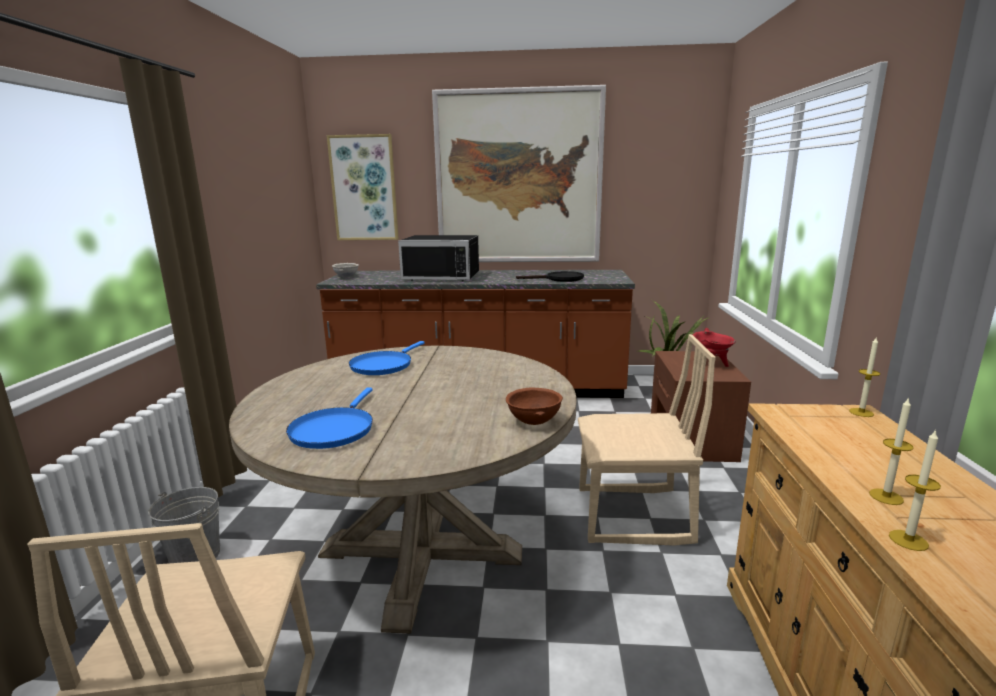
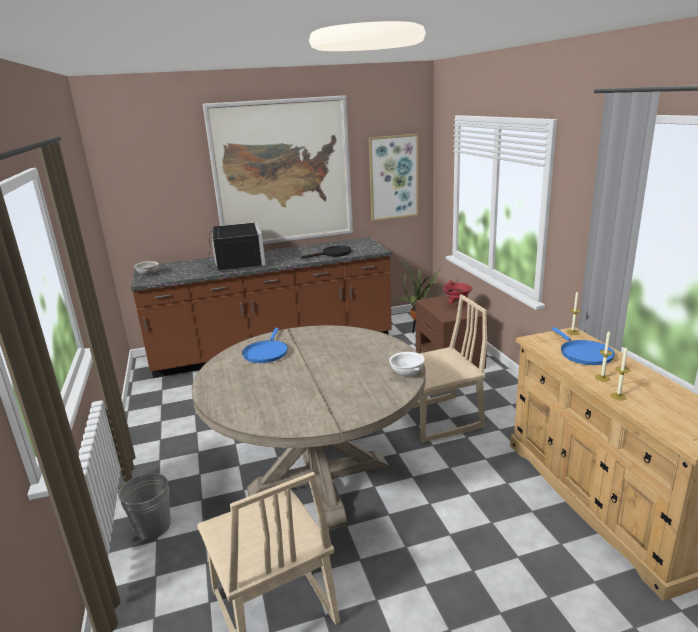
camera: 20 degrees left, 5 degrees up
(333, 430) = (289, 406): blue frying pan -> blue frying pan (583, 354)
(364, 188) = (145, 192): picture -> picture (393, 177)
(443, 276) = (235, 262): black microwave -> black microwave turned 90 degrees counterclockwise
(533, 422) = (406, 374): brown bowl -> white bowl

